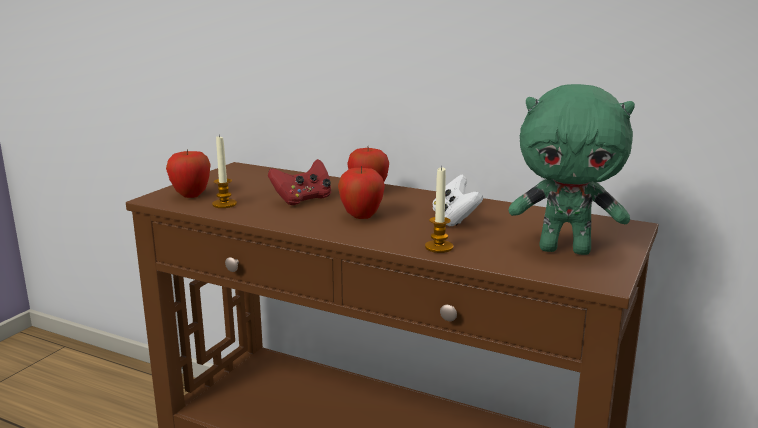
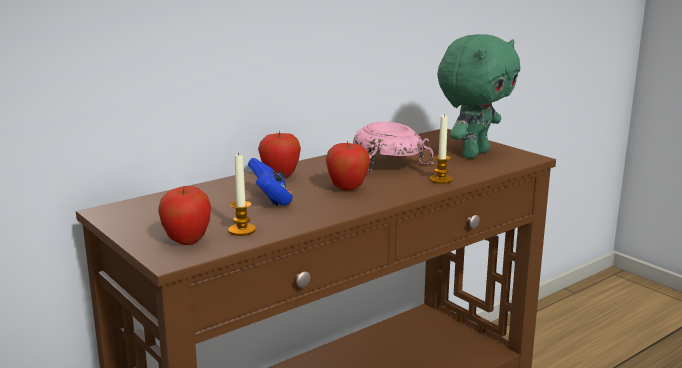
camera: 65 degrees left, 0 degrees up
(303, 199) = (271, 200): red game controller -> blue game controller
(454, 219) = (385, 165): white game controller -> pink bowl

